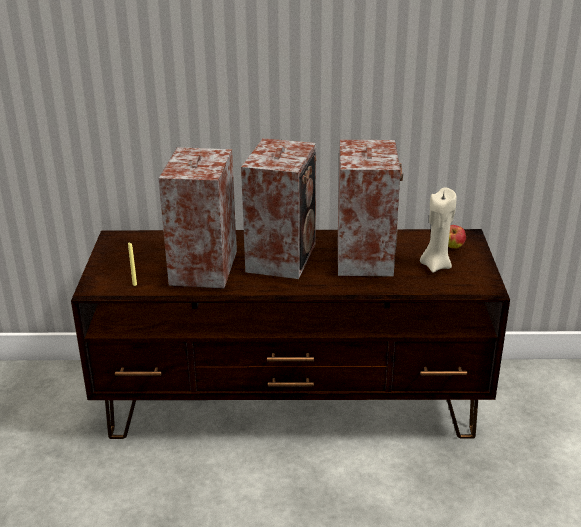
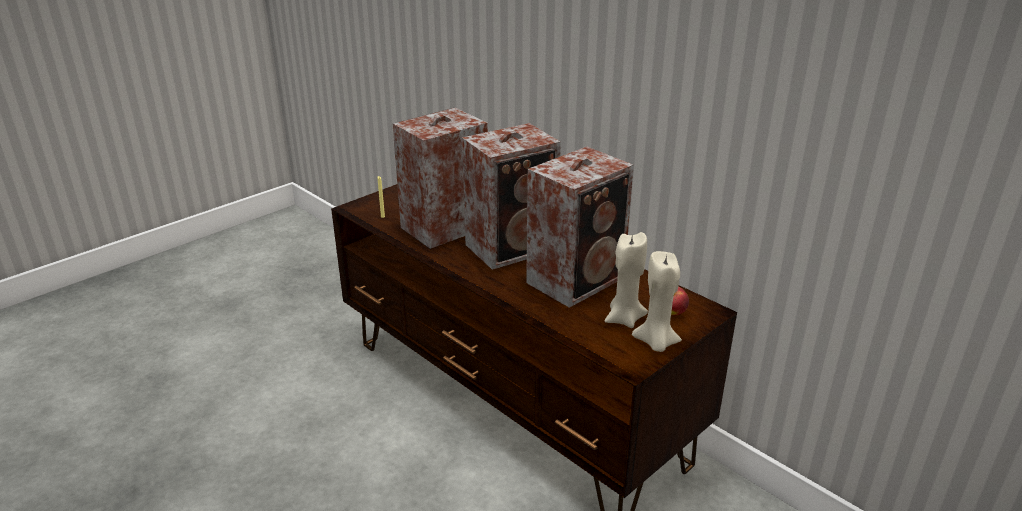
camera: 45 degrees right, 0 degrees up
(477, 269) = (656, 343): none -> beige candle

